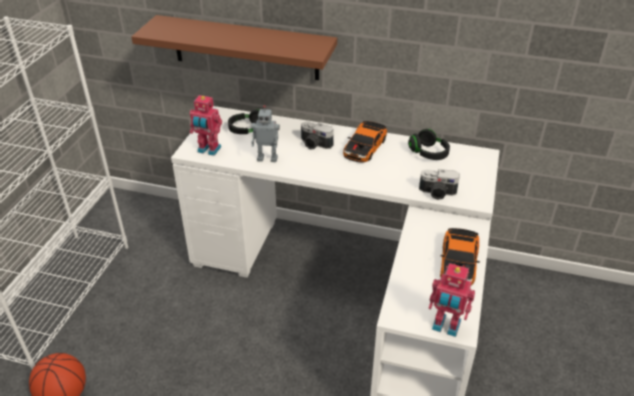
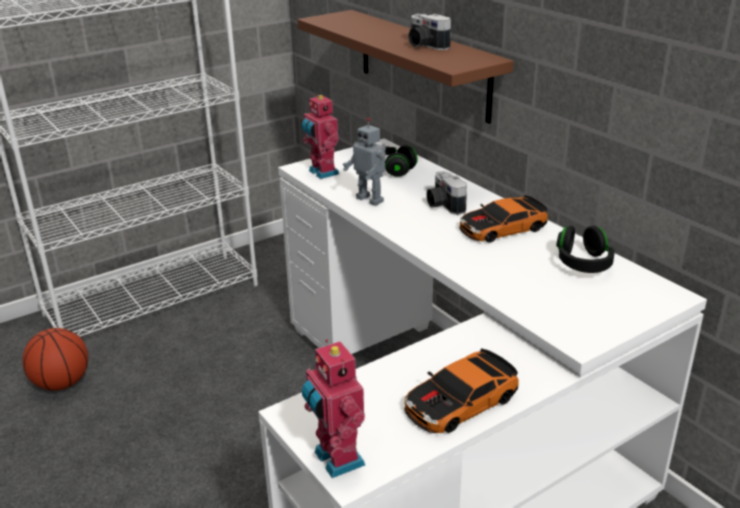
camera: 40 degrees right, 10 degrees down
(437, 193) = (530, 308): camera -> camera (425, 46)

